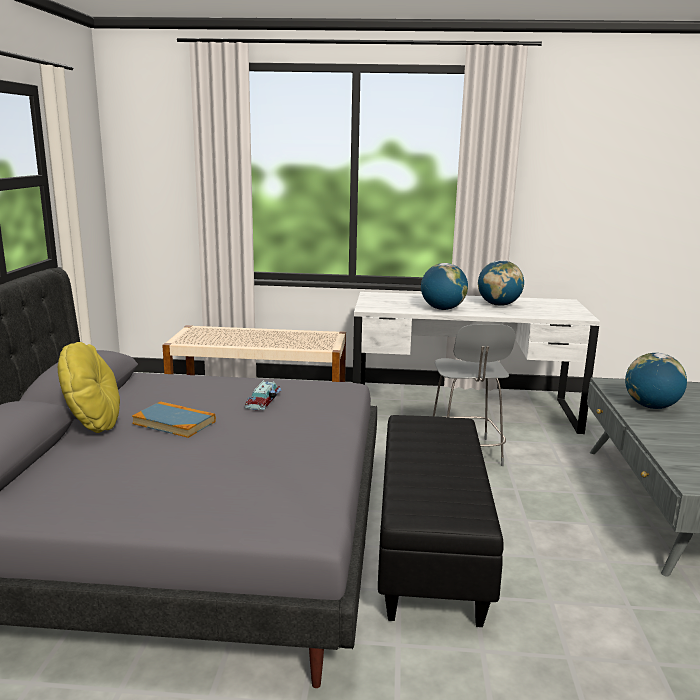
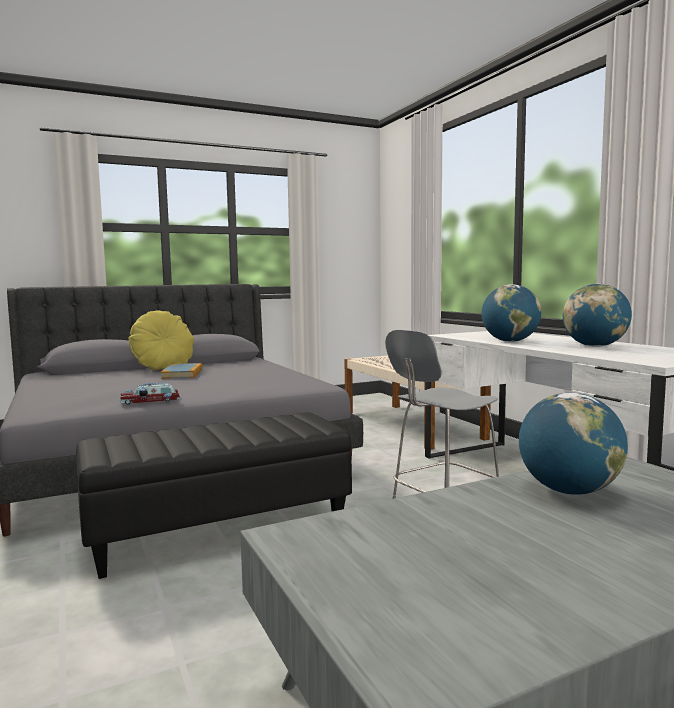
camera: 60 degrees right, 10 degrees down
(264, 400) = (252, 378): toy car -> toy car (151, 401)

